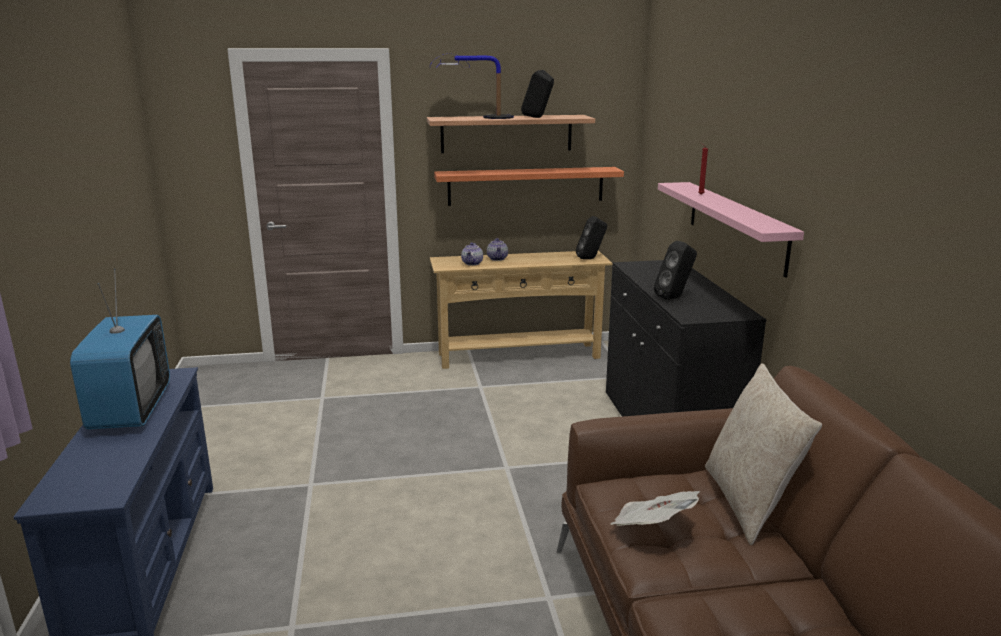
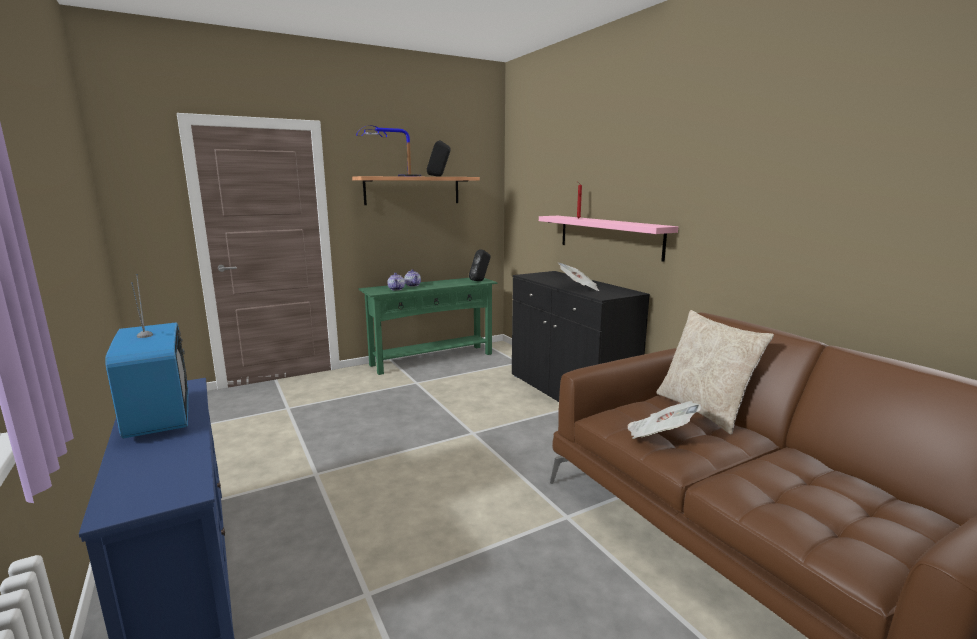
camera: 20 degrees left, 5 degrees down
(518, 355) = (432, 359): beige console table -> green console table
(526, 186) = (428, 230): orange shelf -> none
(674, 298) = (578, 288): black speaker -> newspaper

